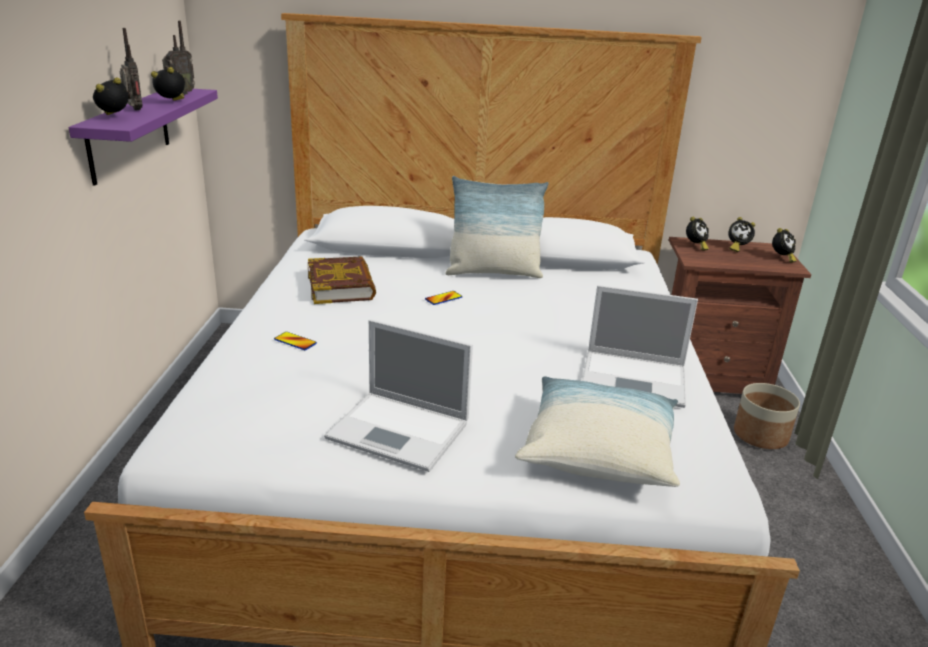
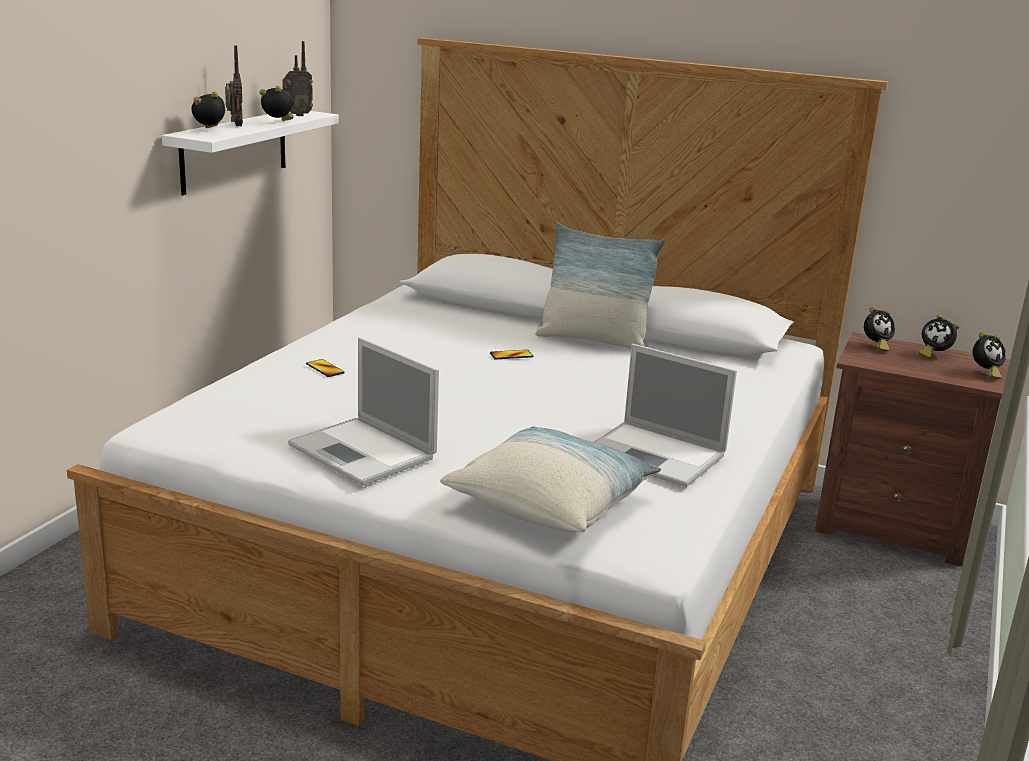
camera: 20 degrees right, 5 degrees down
(129, 134) = (234, 150): purple shelf -> white shelf
(341, 286) = (411, 330): book -> none
(761, 435) = (914, 599): planter -> none

